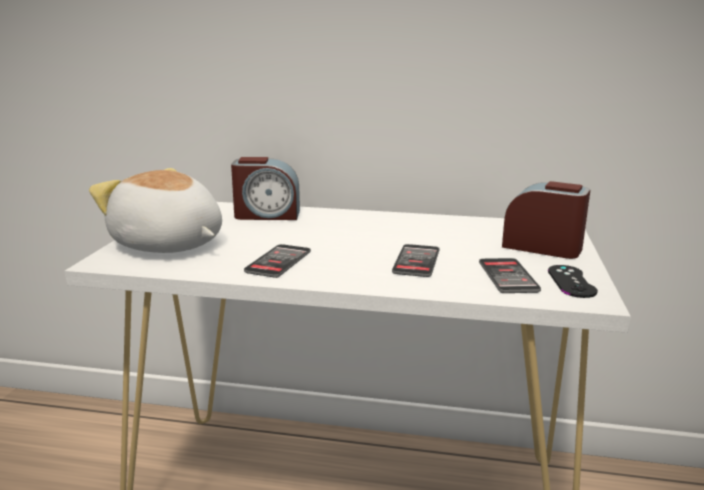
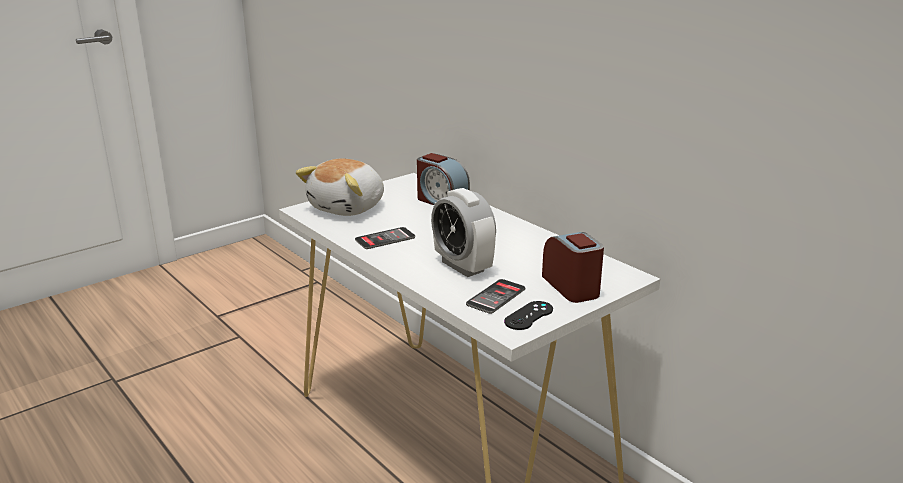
camera: 40 degrees right, 5 degrees up
(167, 245) = (348, 207): plush toy -> plush toy turned 135 degrees counterclockwise
(416, 261) = (463, 266): phone -> alarm clock

